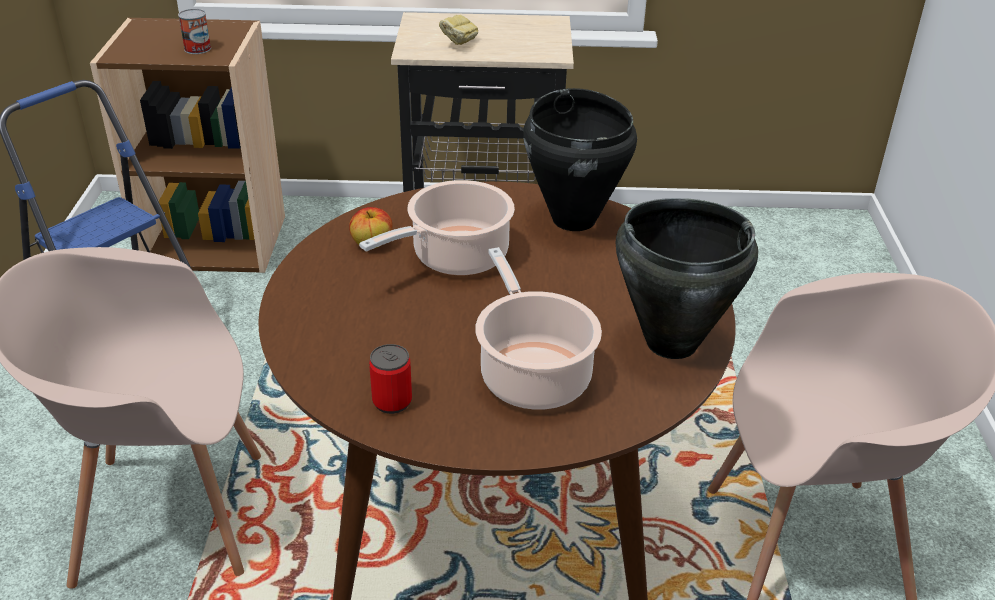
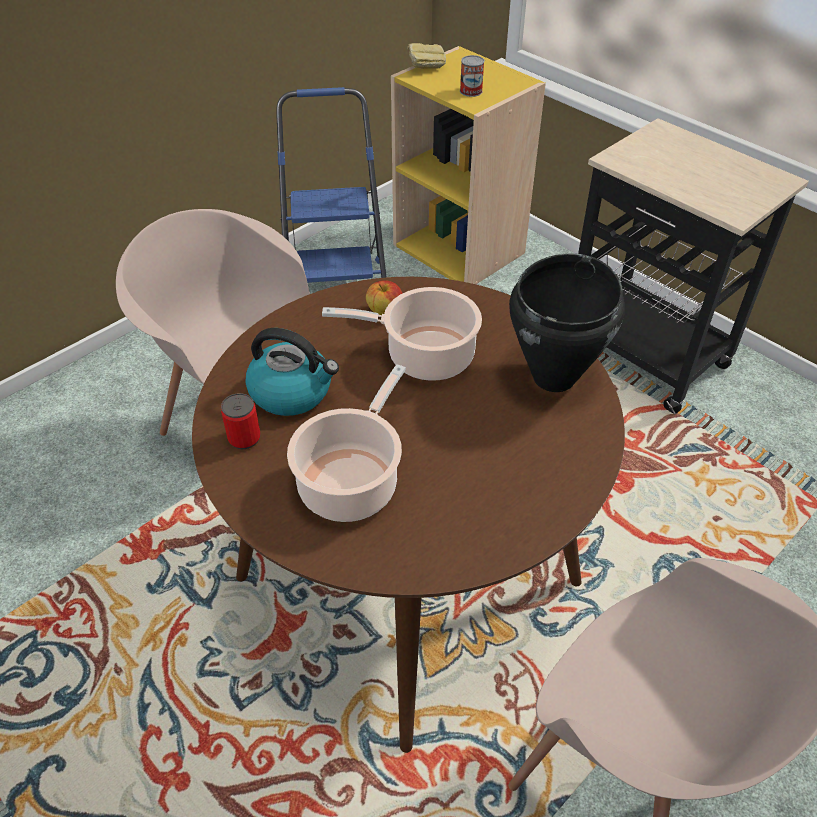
camera: 45 degrees right, 10 degrees up
(216, 241) = (460, 249): brown bookcase -> yellow bookcase
(381, 343) = (292, 392): none -> kettle
(458, 44) = (662, 168): bread -> bread (426, 68)
(670, 342) = (480, 529): black cooking pot -> none

